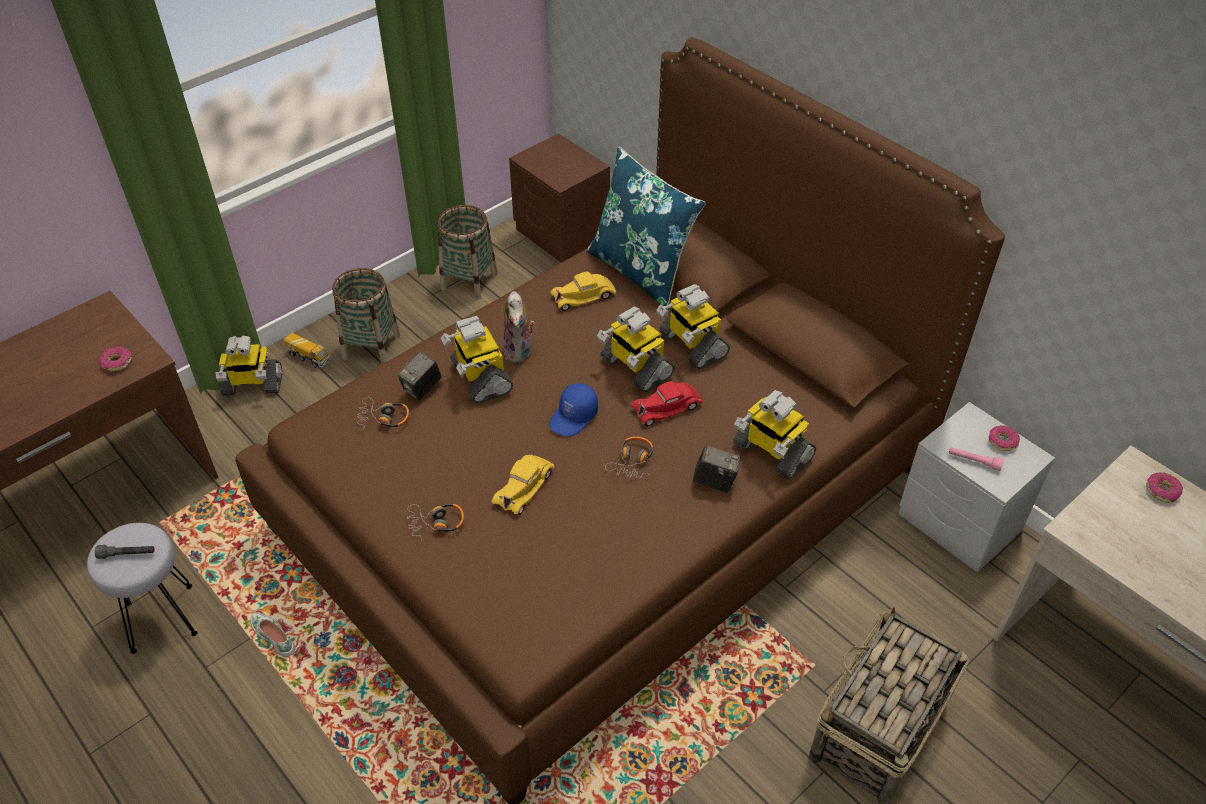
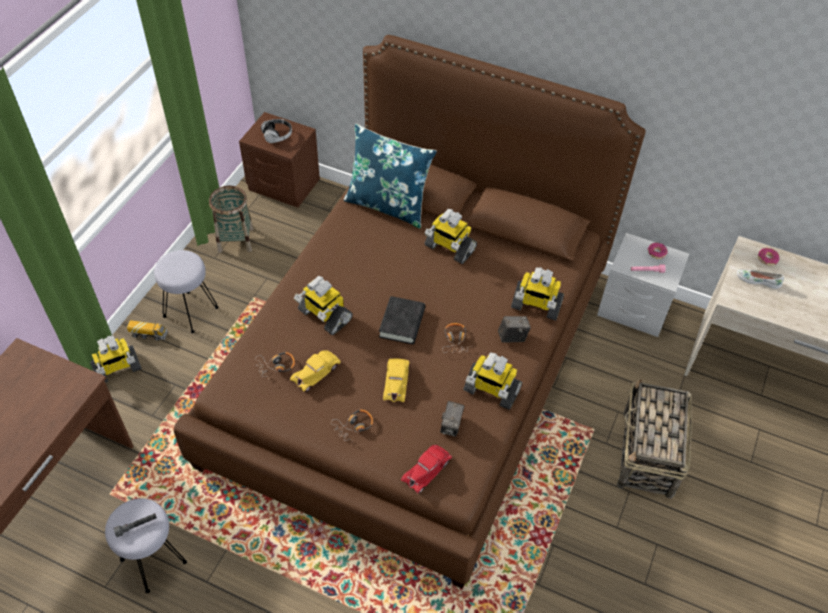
camera: 25 degrees left, 5 degrees up
(117, 363) = (61, 391): donut -> none
(274, 636) = (243, 542): white shoe -> white shoe (758, 280)
(371, 346) = (191, 311): basket -> grey stool
(422, 389) = (289, 336): camera -> camera (451, 426)
(520, 351) = (340, 288): plush toy -> none
(558, 163) = (277, 136): none -> headphones
(574, 417) = (402, 323): blue cap -> black book
(583, 296) = (360, 234): yellow toy car -> yellow toy car (316, 372)
(635, 367) = (422, 276): toy robot -> toy robot (491, 390)
(667, 407) = (457, 297): red toy car -> red toy car (426, 470)

